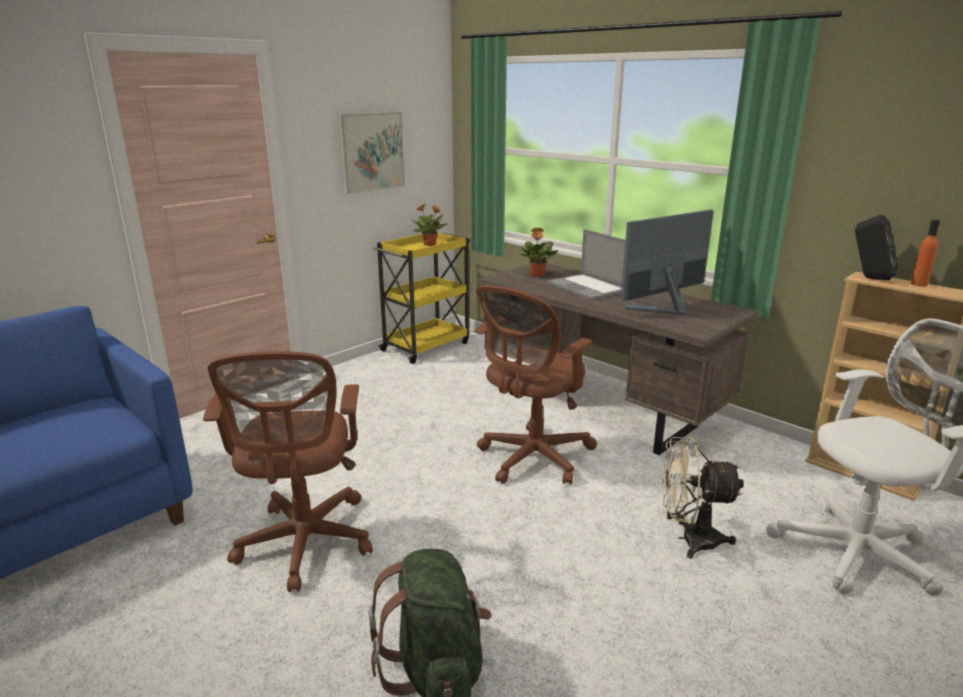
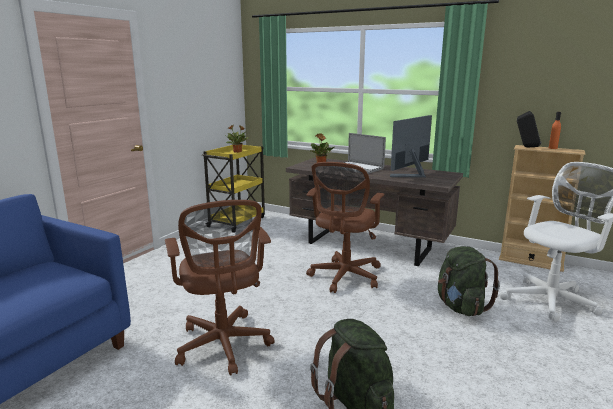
camera: 15 degrees left, 5 degrees down
(372, 152) = (198, 89): picture -> none
(689, 539) = (461, 307): beige fan -> green backpack

